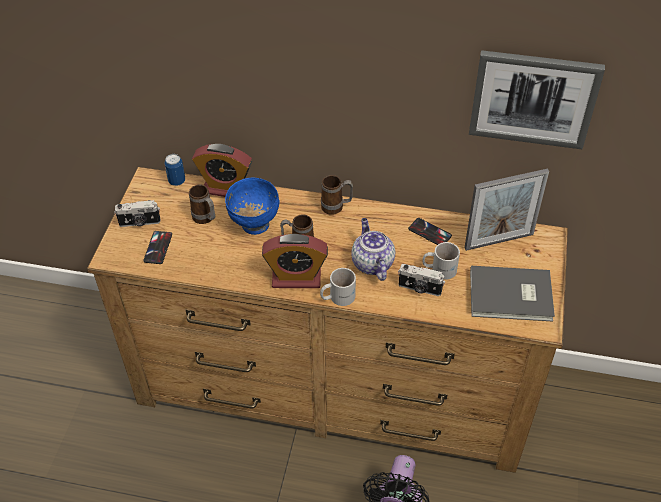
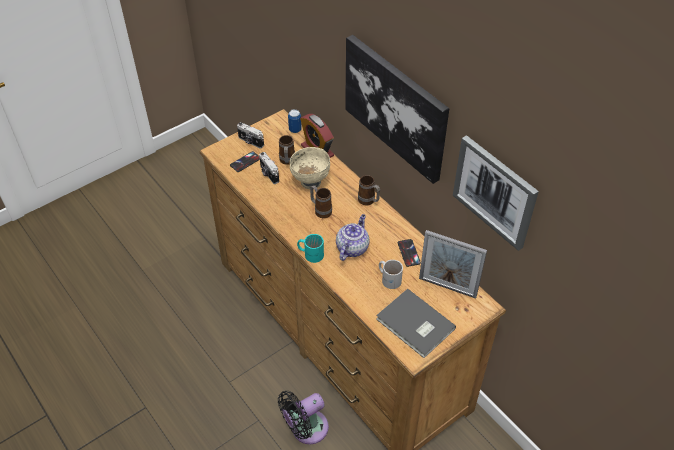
camera: 40 degrees right, 0 degrees up
(254, 224) = (310, 181): blue bowl -> beige bowl
(296, 278) = (299, 227): alarm clock -> none
(337, 296) = (311, 253): white mug -> turquoise mug
(351, 70) = (396, 107): none -> picture
(419, 289) = (363, 281): camera -> camera (268, 174)

